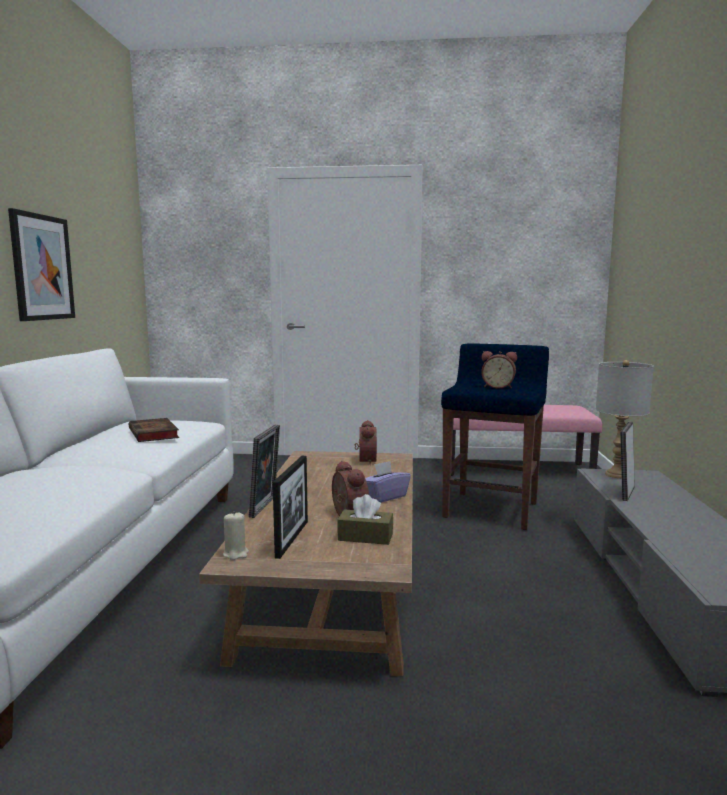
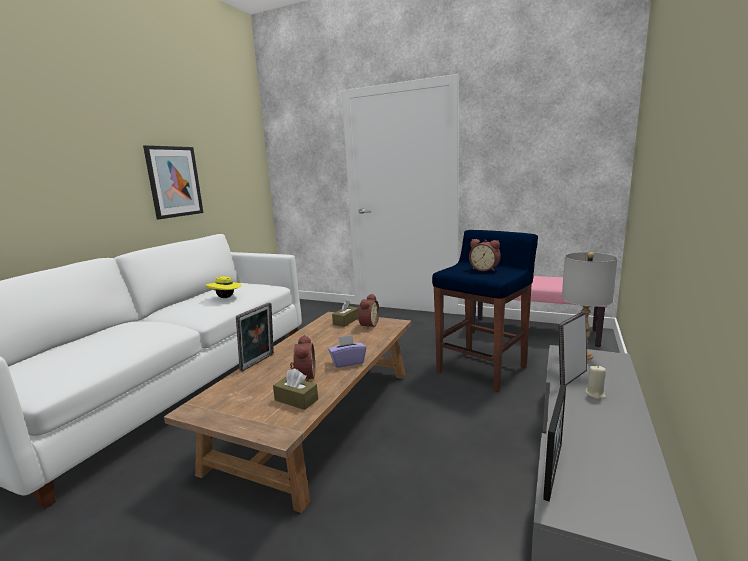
camera: 20 degrees right, 5 degrees up
(154, 434) = (226, 297): book -> yellow hat
(236, 554) = (200, 402): beige candle -> beige candle (595, 394)
(292, 538) = (247, 394): picture frame -> picture frame (553, 470)
(331, 459) = (346, 321): none -> brown tissue box

